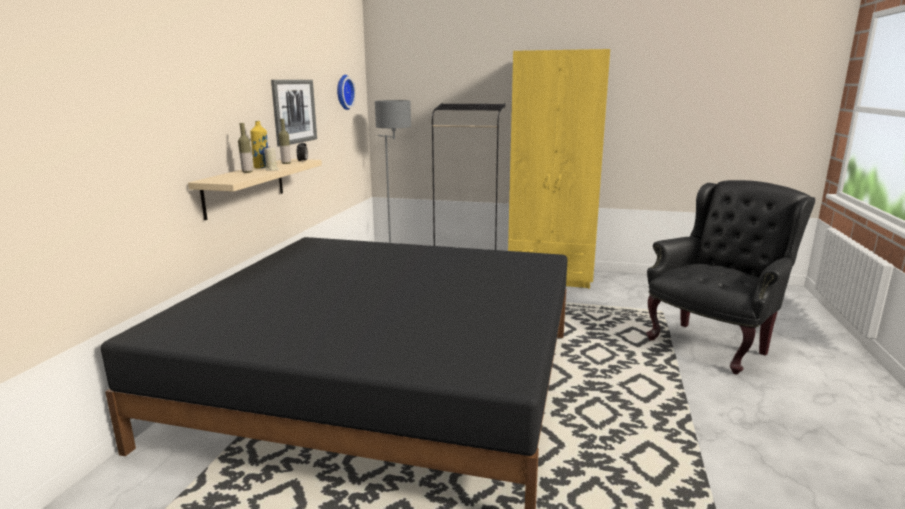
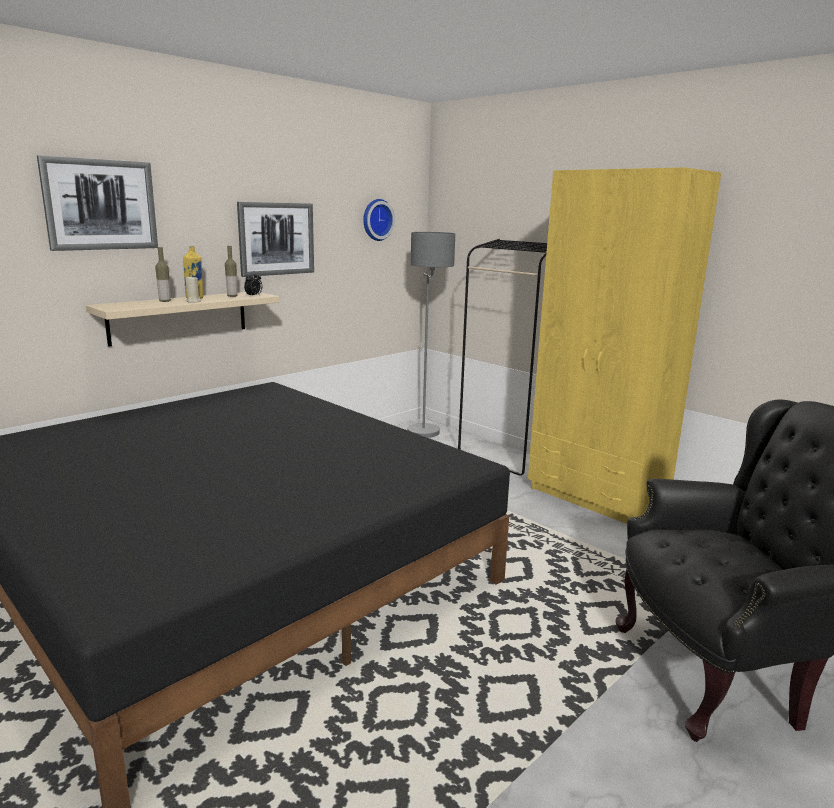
camera: 30 degrees right, 0 degrees up
(191, 85) = (100, 205): none -> picture

